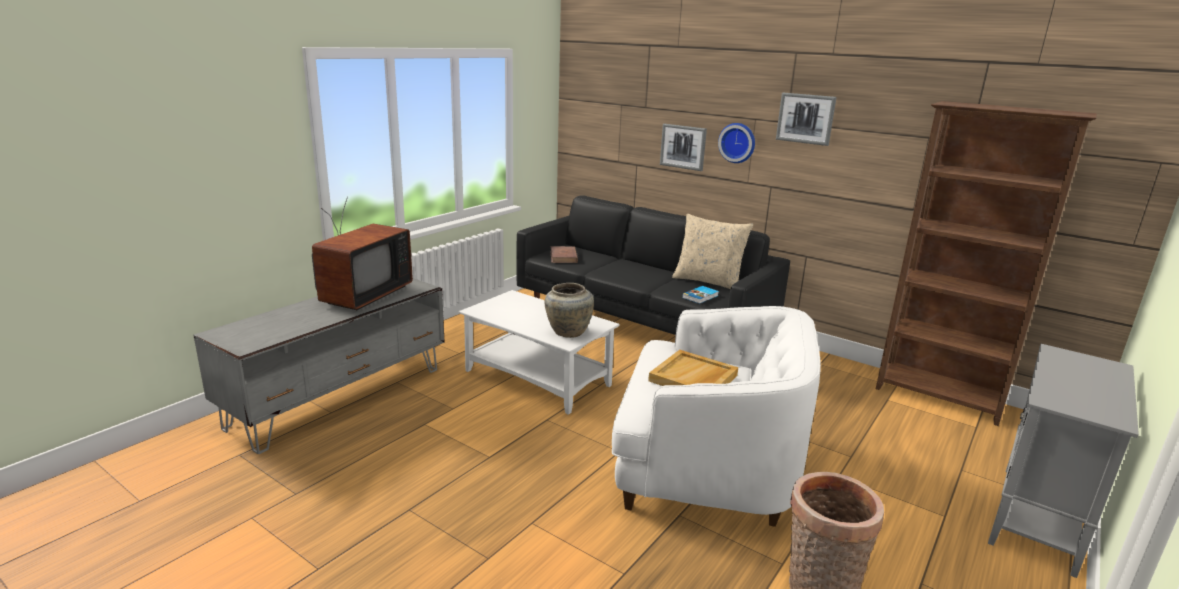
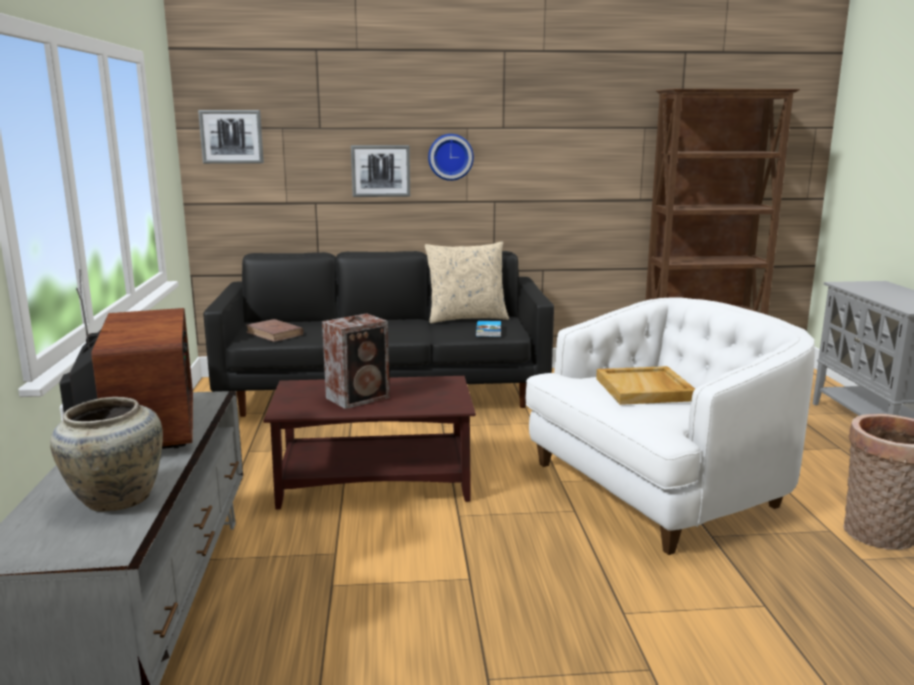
camera: 40 degrees left, 5 degrees down
(528, 316) = (359, 397): none -> speaker
(538, 378) = (376, 482): white coffee table -> brown coffee table
(568, 331) = (434, 397): beige vase -> beige vase (114, 498)
(805, 118) = (525, 121): picture -> picture (231, 136)

